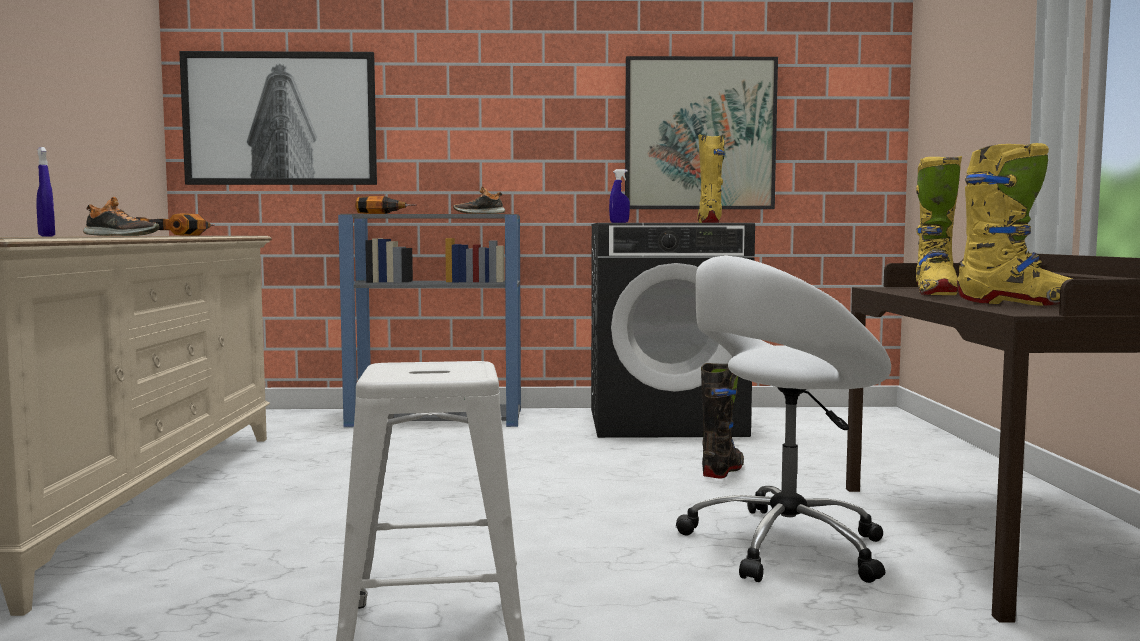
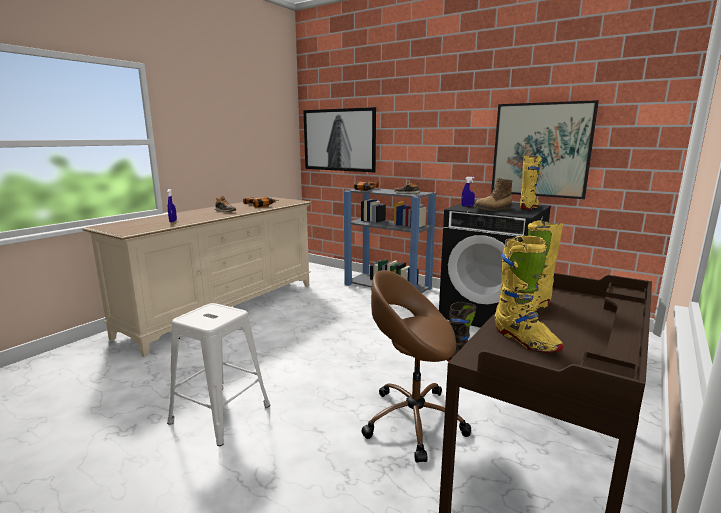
camera: 35 degrees right, 10 degrees up
(673, 222) = (493, 209): none -> boot
(780, 547) = (411, 421): white office chair -> brown office chair

